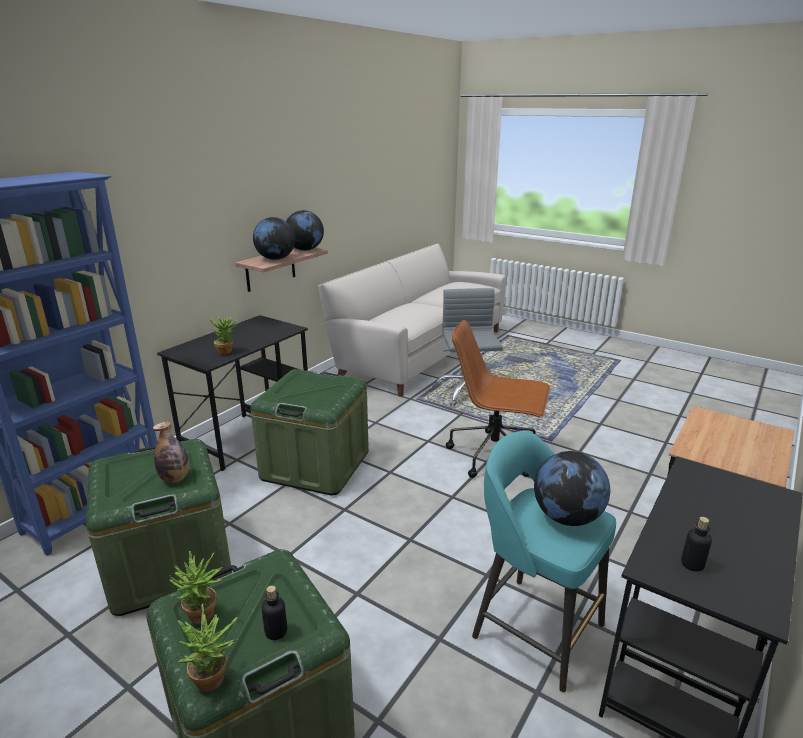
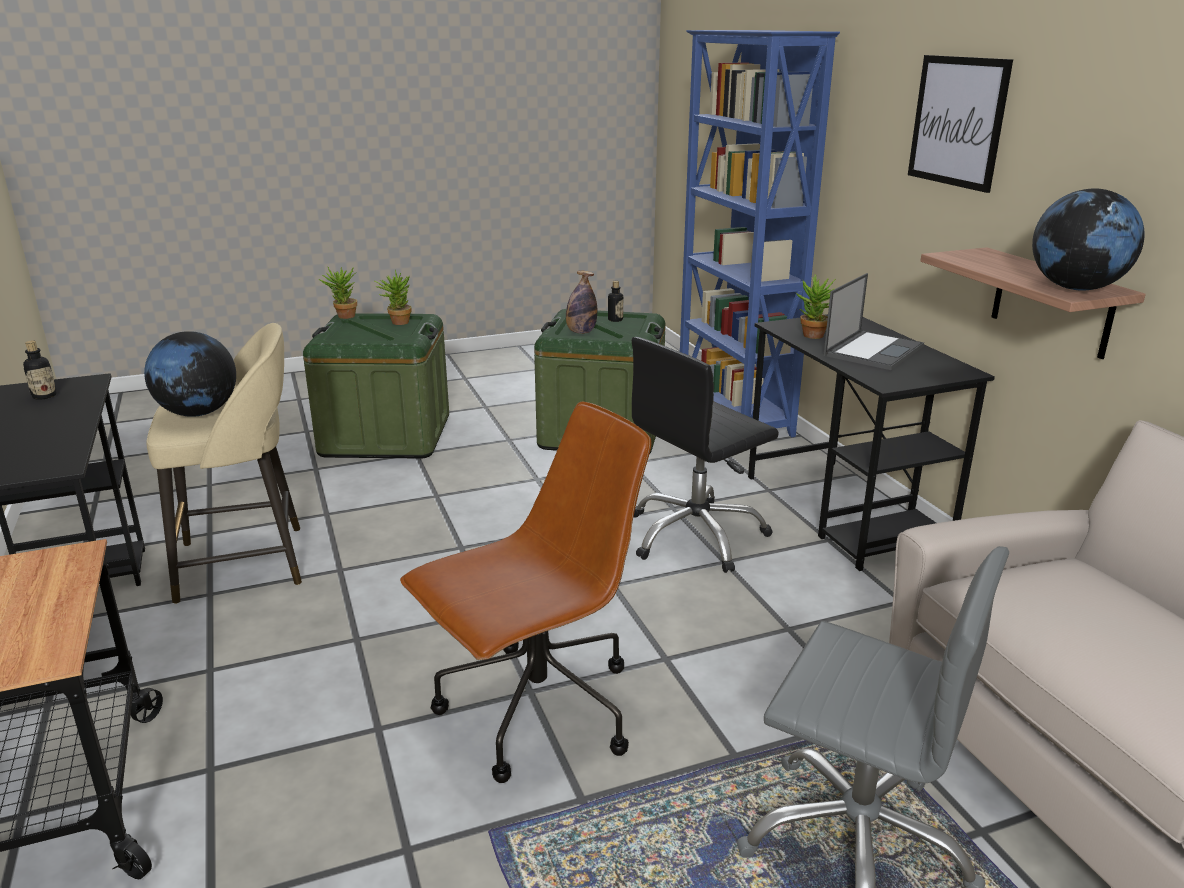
camera: 125 degrees right, 0 degrees up
(197, 208) = (957, 121): none -> picture
(241, 336) = (873, 350): none -> laptop
(276, 259) = (992, 264): globe -> none
(276, 632) = (347, 334): bottle -> bottle (615, 320)
(315, 465) = (696, 535): green storage box -> black office chair
(534, 628) = (246, 563): turquoise stool -> beige stool

